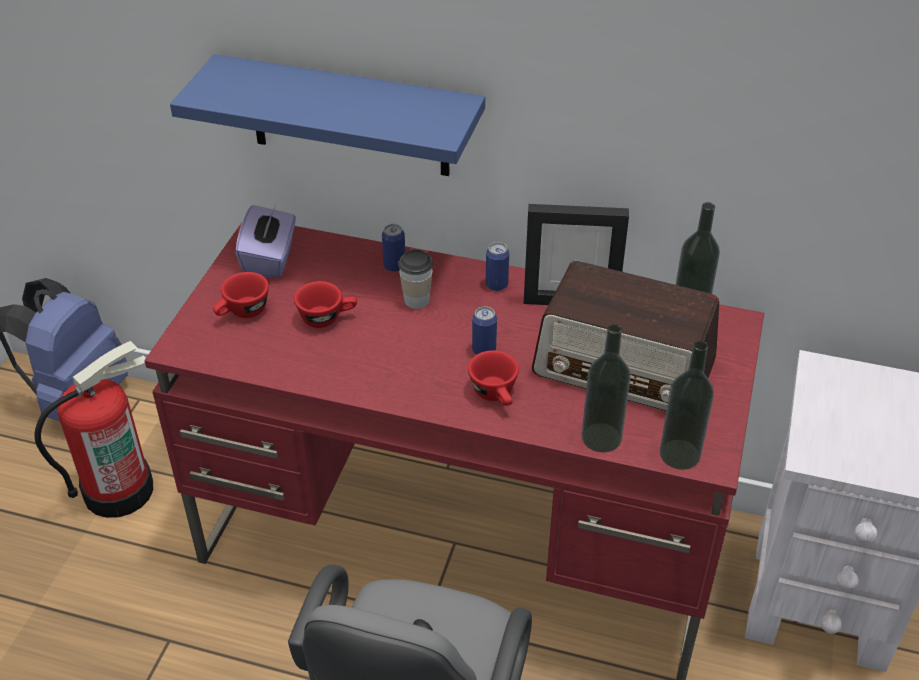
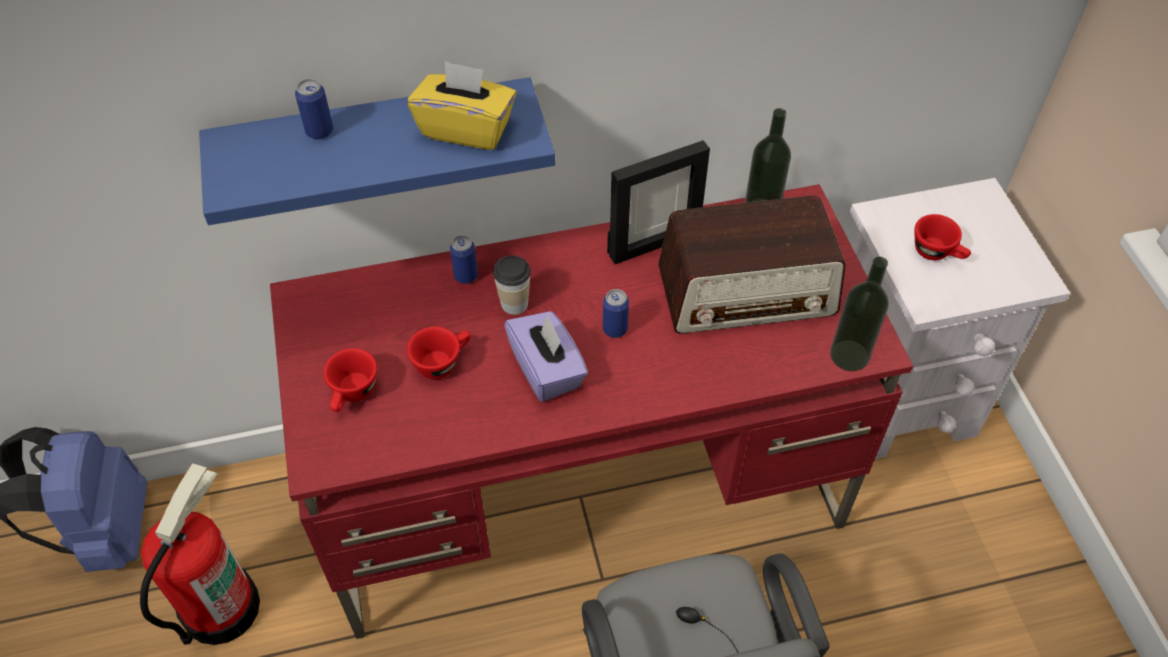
camera: 30 degrees left, 10 degrees up
(270, 259) = (335, 322): purple tissue box -> purple tissue box (547, 370)
(402, 113) = (466, 129): none -> yellow tissue box
(496, 285) = (576, 255): can -> can (319, 131)
(496, 395) = (659, 371): red cup -> red cup (937, 253)
(601, 437) = (776, 370): bottle -> none

